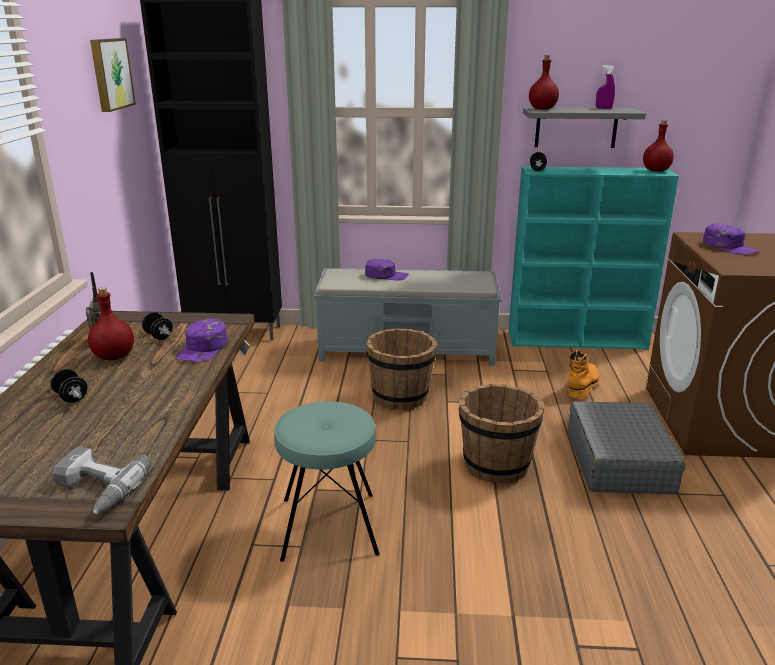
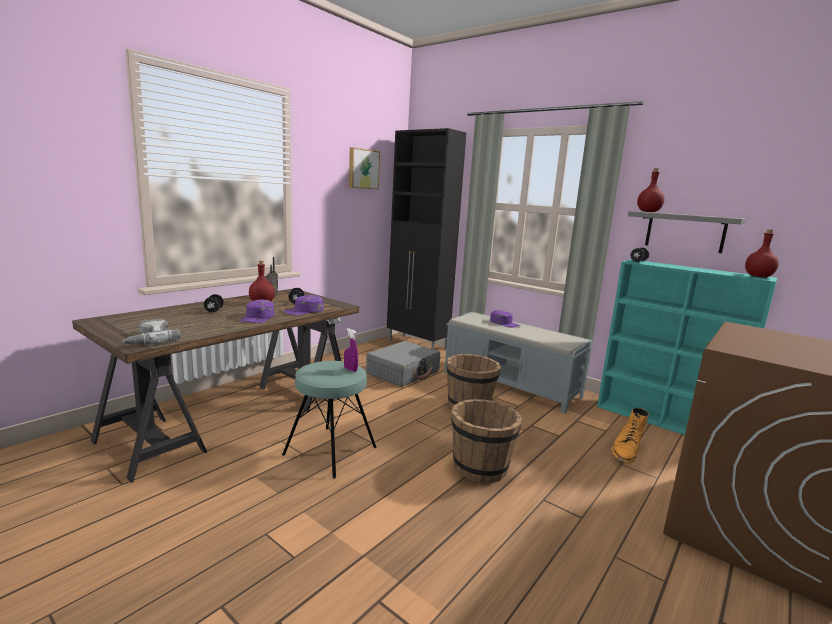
camera: 35 degrees right, 10 degrees down
(583, 385) = (626, 450): orange boot -> orange boot turned 150 degrees clockwise
(603, 108) = (710, 216): purple spray bottle -> purple spray bottle (350, 369)
(619, 461) = (588, 510): grey suitcase -> grey suitcase (403, 373)
(729, 247) = (764, 339): purple cap -> purple cap (258, 318)

